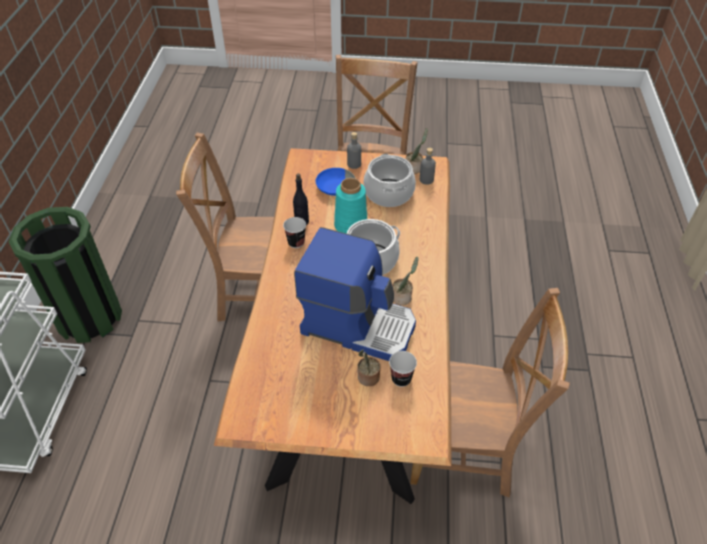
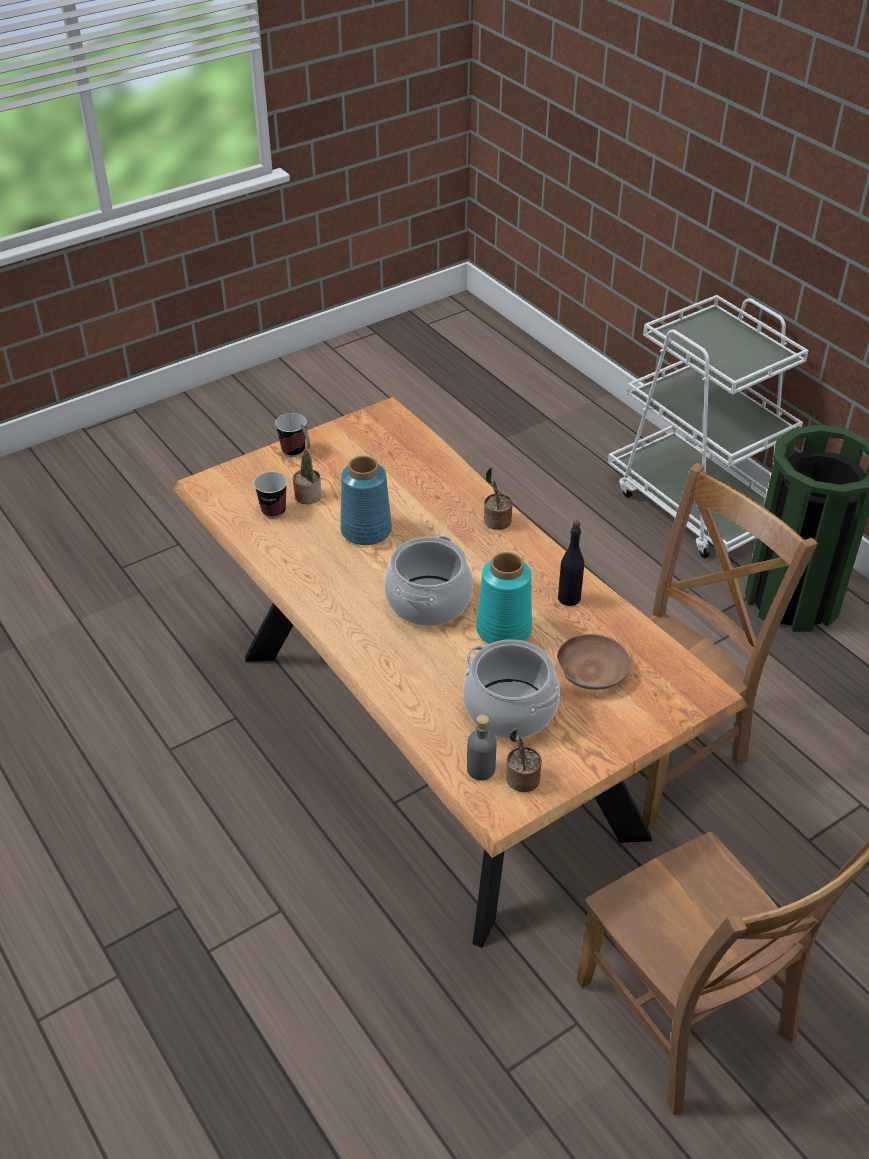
camera: 140 degrees right, 5 degrees down
(296, 242) = (540, 571): cup -> cup (293, 450)
(335, 188) = (592, 670): blue bowl -> brown bowl
(354, 164) = (617, 727): grey bottle -> none
(358, 324) = (367, 531): coffee machine -> blue vase
(403, 297) = (346, 583): potted plant -> potted plant (496, 522)
(466, 450) = (220, 737): brown chair -> none

